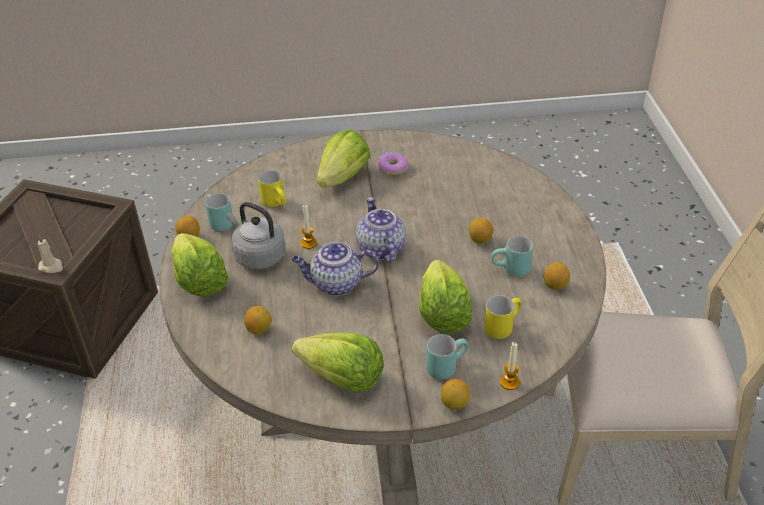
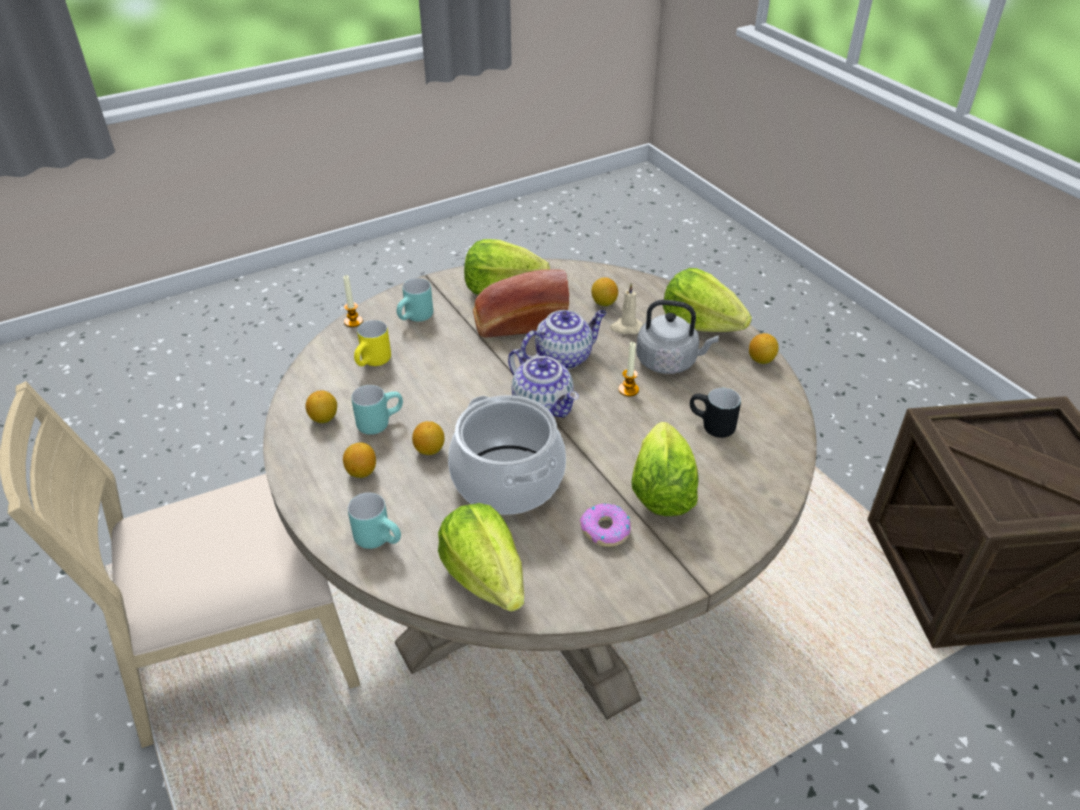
camera: 155 degrees right, 0 degrees up
(51, 267) = (945, 422): beige candle -> beige candle (626, 327)
(217, 222) = (752, 384): turquoise mug -> turquoise mug (380, 539)
(277, 203) = (710, 427): yellow mug -> black mug
(351, 331) = (519, 323): none -> bread
(434, 207) = (508, 480): none -> cooking pot
(442, 314) = (438, 358): lettuce -> lettuce (485, 577)
(454, 404) = (397, 296): lemon -> lemon (361, 472)

